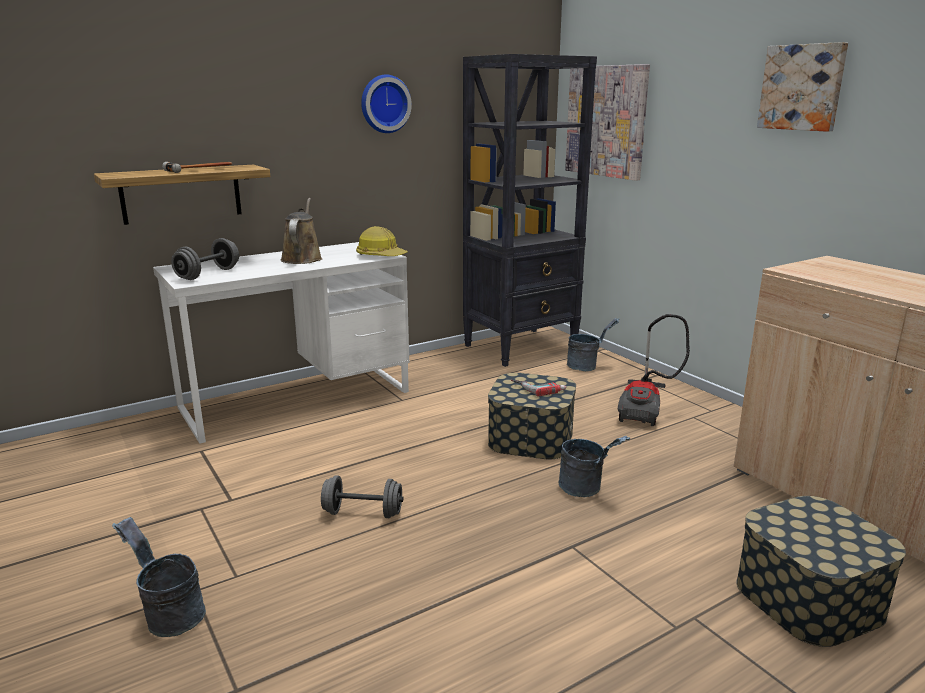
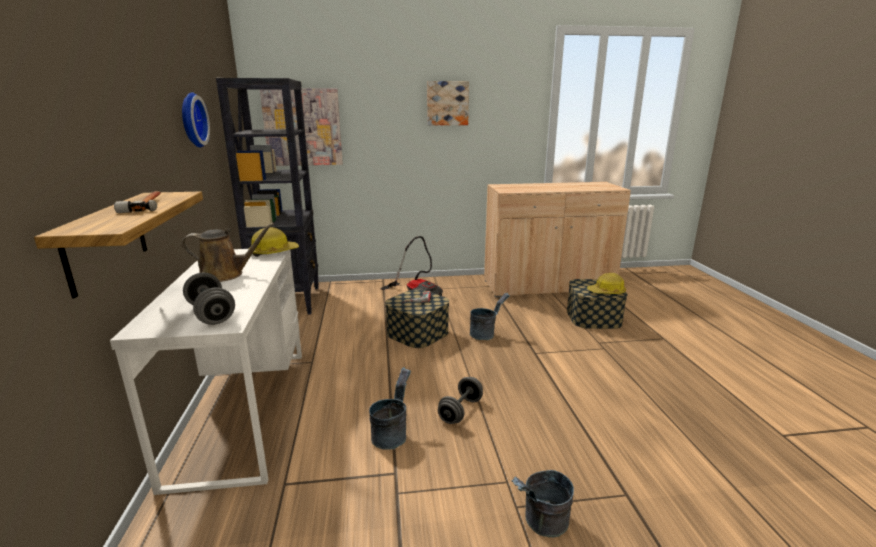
camera: 65 degrees left, 0 degrees up
(302, 258) = (226, 274): brown watering can -> brown watering can turned 150 degrees clockwise
(587, 366) = (347, 292): grey bucket -> grey bucket (392, 434)
(811, 547) = (606, 292): none -> hard hat

